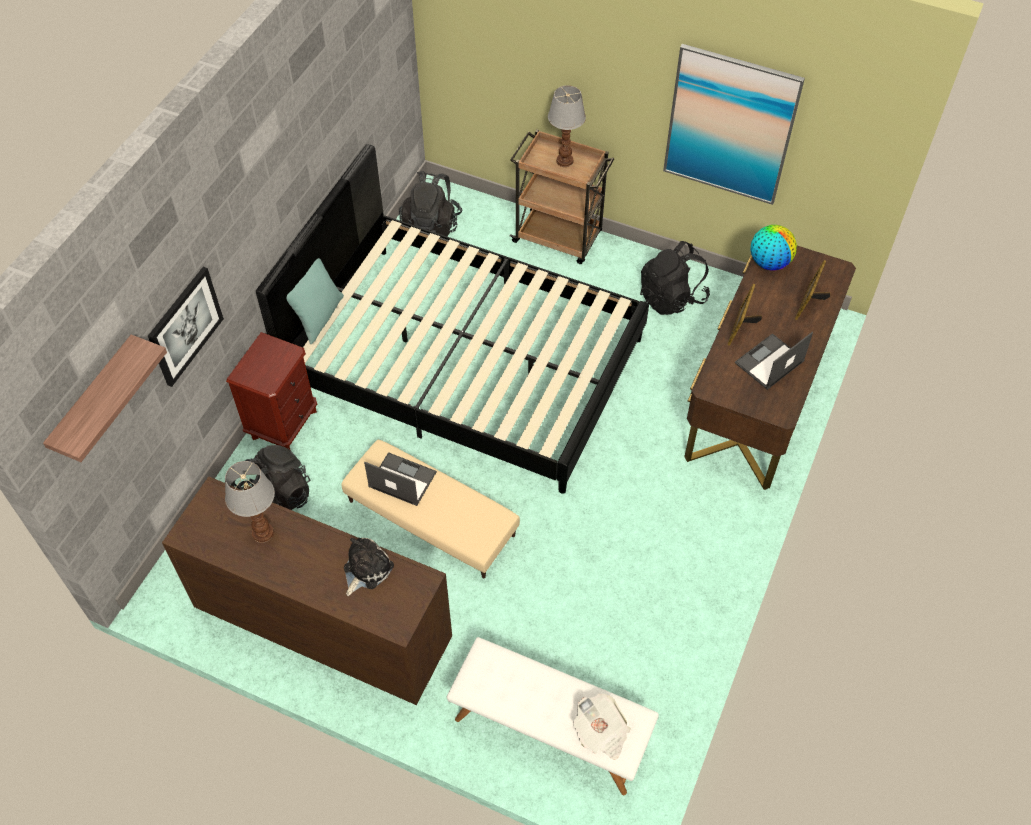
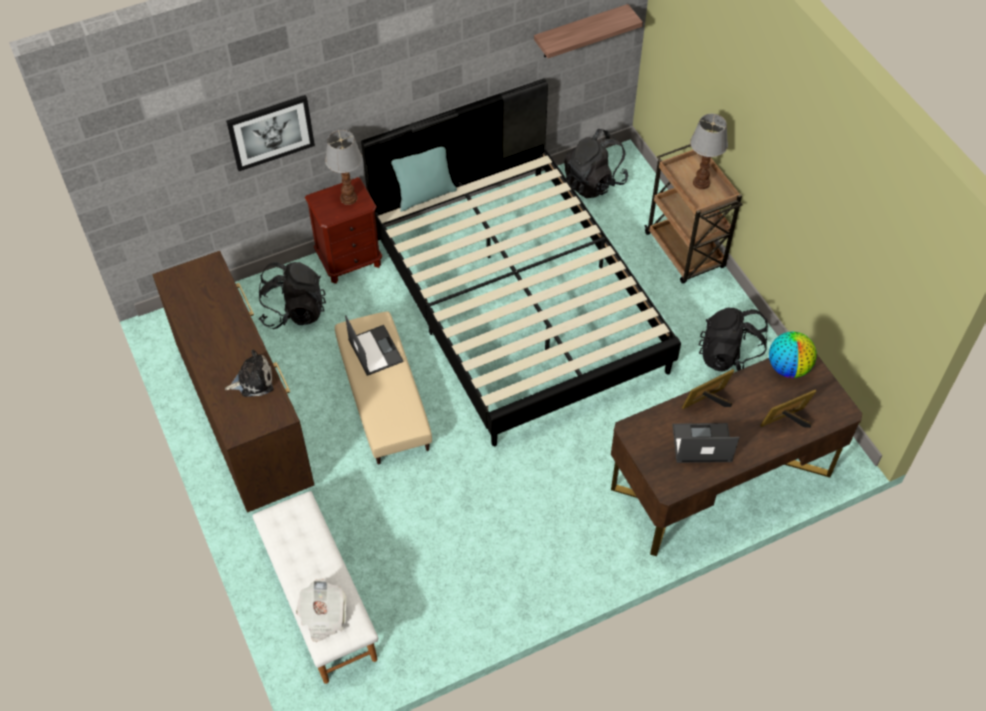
camera: 40 degrees right, 0 degrees up
(94, 400) = (155, 142): shelf -> shelf (580, 32)
(262, 532) = (216, 310): table lamp -> table lamp (349, 197)
(730, 125) = (825, 226): picture -> none

